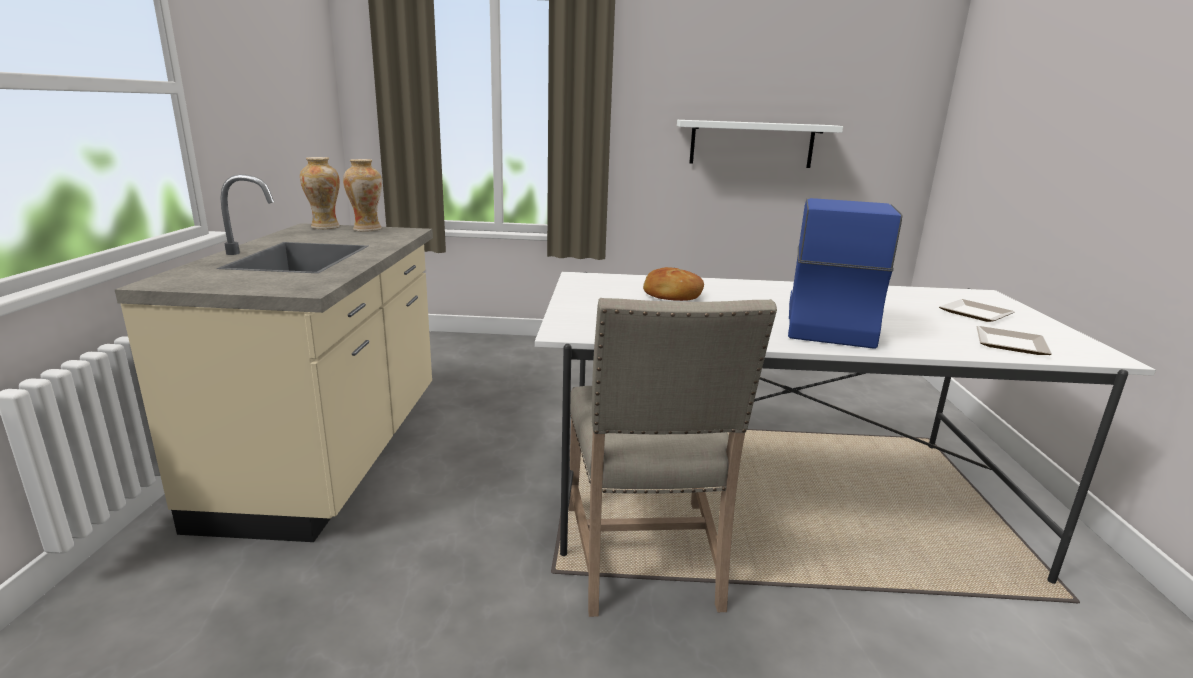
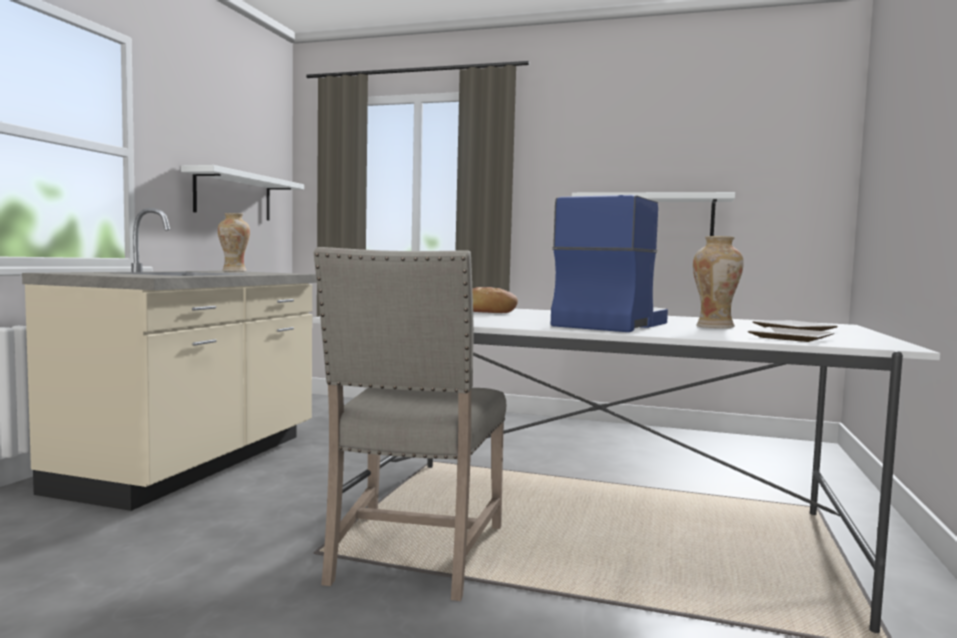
camera: 15 degrees right, 15 degrees down
(288, 120) = (233, 196): none -> white shelf
(367, 229) = (264, 272): vase -> vase (714, 327)

